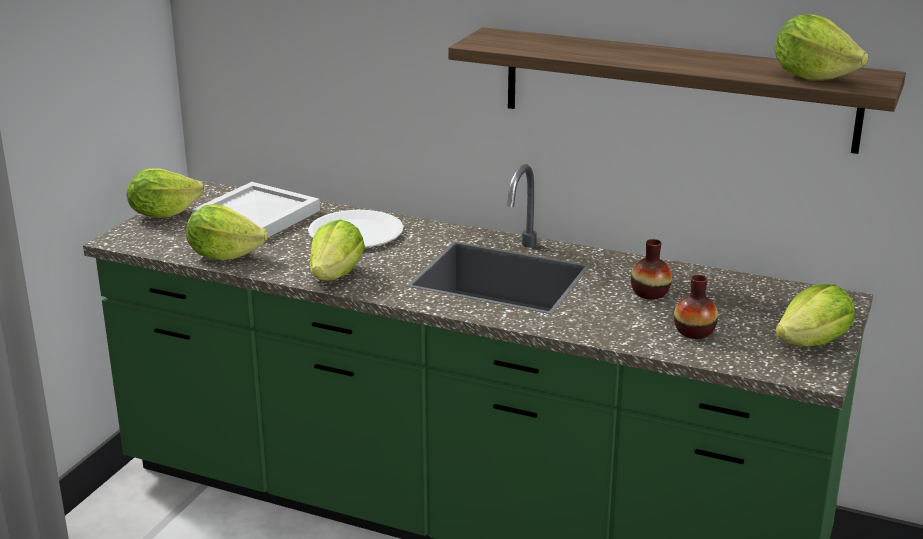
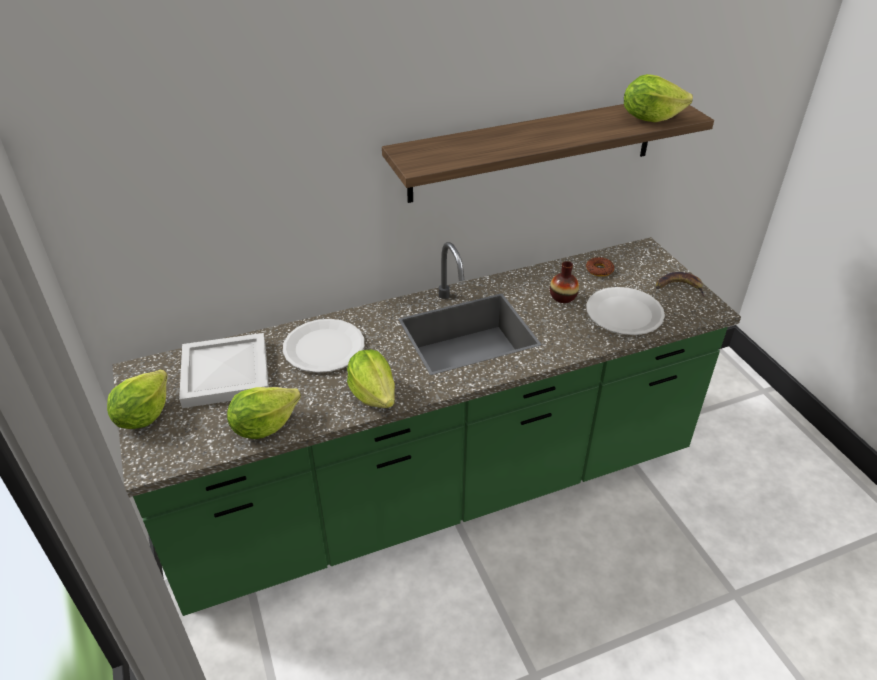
camera: 45 degrees left, 15 degrees up
(694, 332) = (624, 313): vase -> white plate
(740, 292) = (599, 270): none -> donut
(813, 343) = (679, 287): lettuce -> banana

